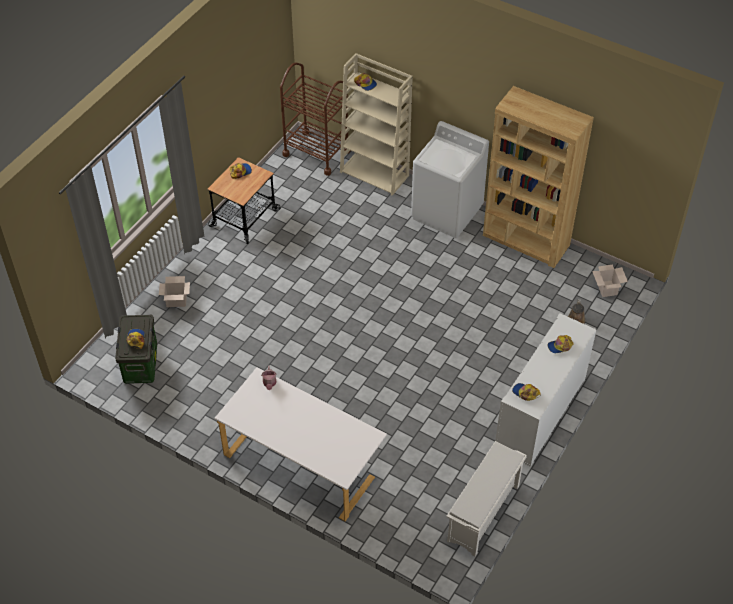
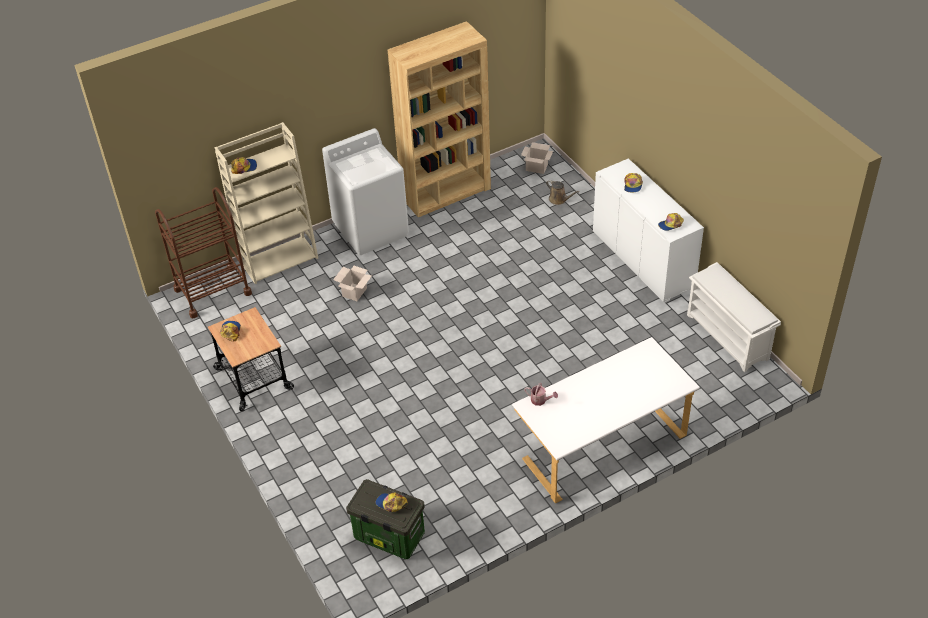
camera: 60 degrees left, 5 degrees down
(177, 300) = (324, 475): cardboard box -> cardboard box (354, 291)

